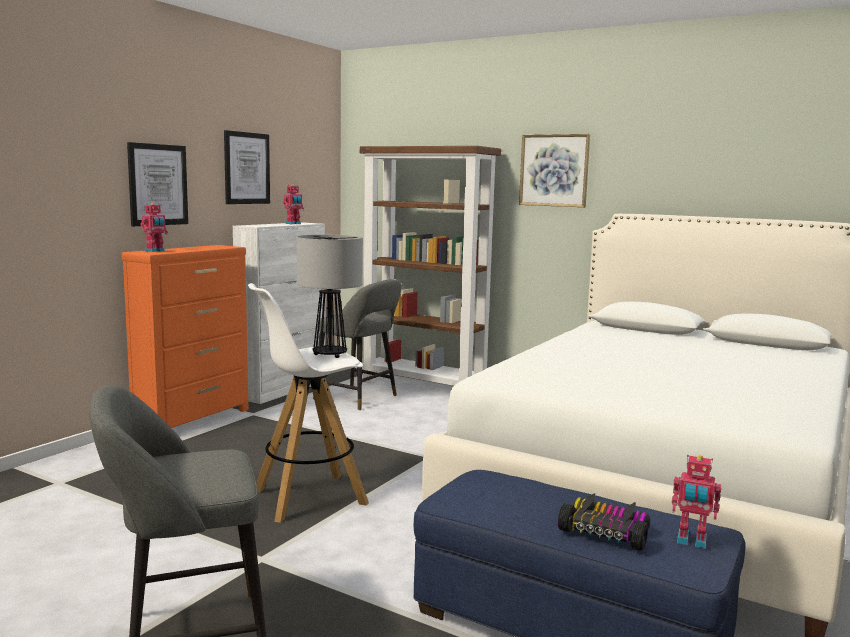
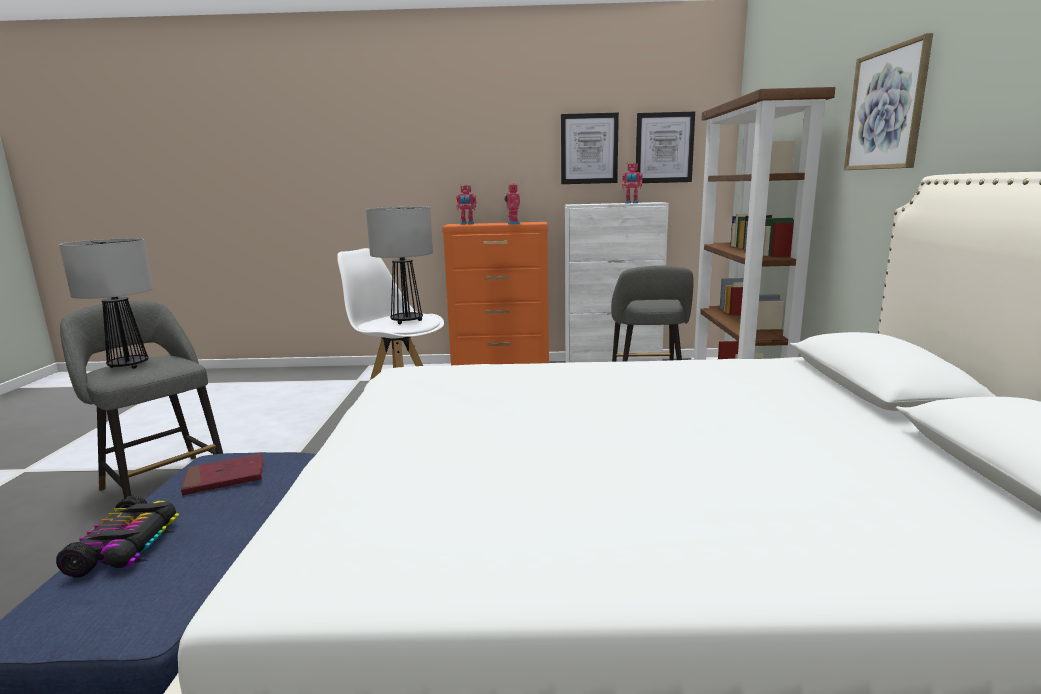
camera: 60 degrees right, 5 degrees up
(158, 185) = (486, 169): picture -> picture (664, 148)
(179, 473) = (129, 365): none -> table lamp
(505, 495) = (225, 478): none -> red book
(691, 541) = (100, 608): toy robot -> toy robot (512, 223)

